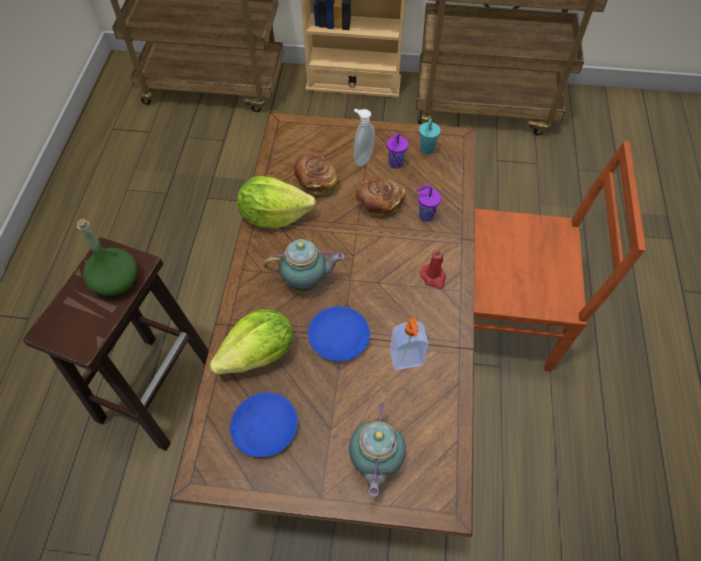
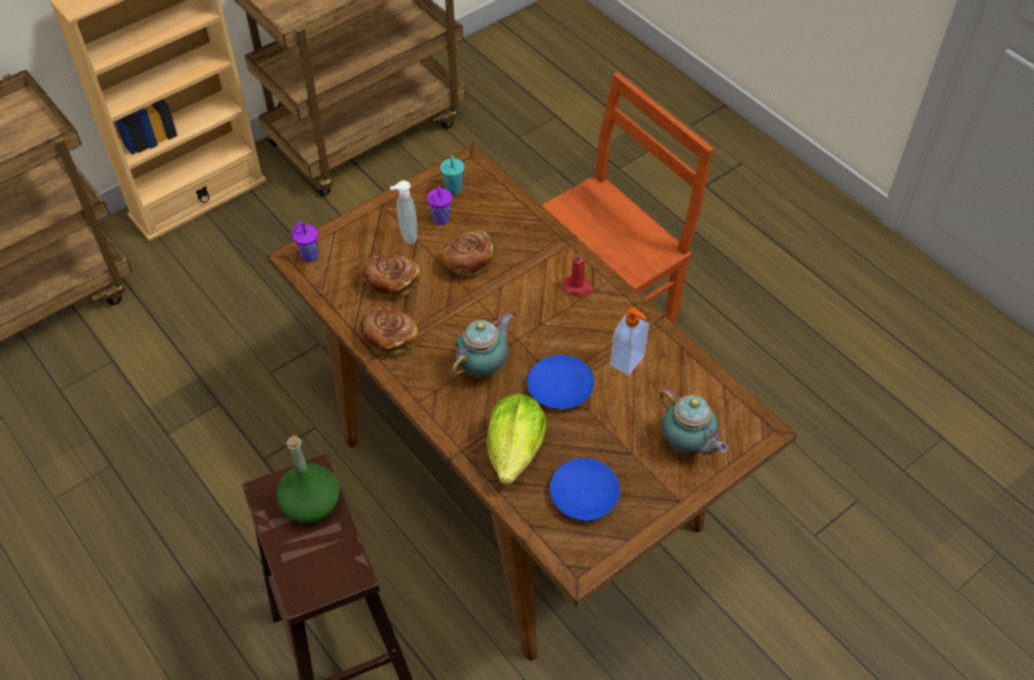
camera: 45 degrees left, 5 degrees down
(274, 216) = (389, 339): lettuce -> bread
(425, 215) = (516, 244): purple cup -> purple cup (308, 256)

